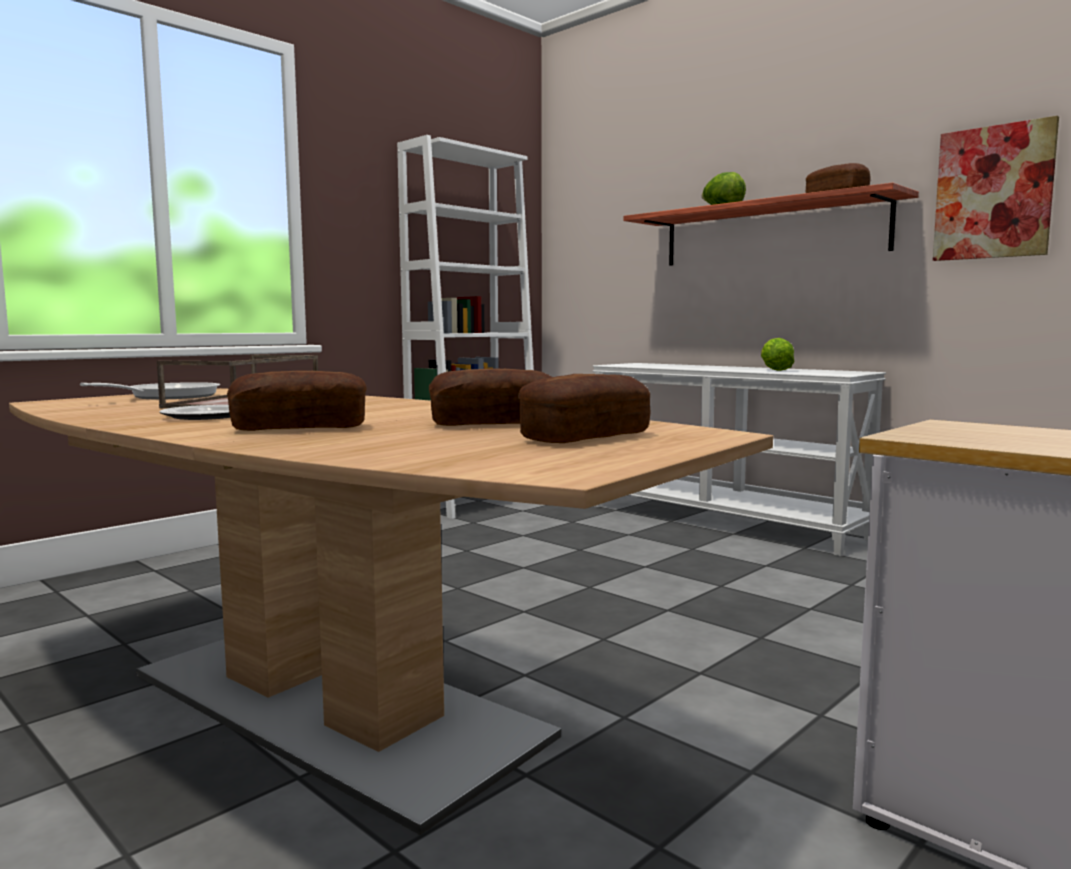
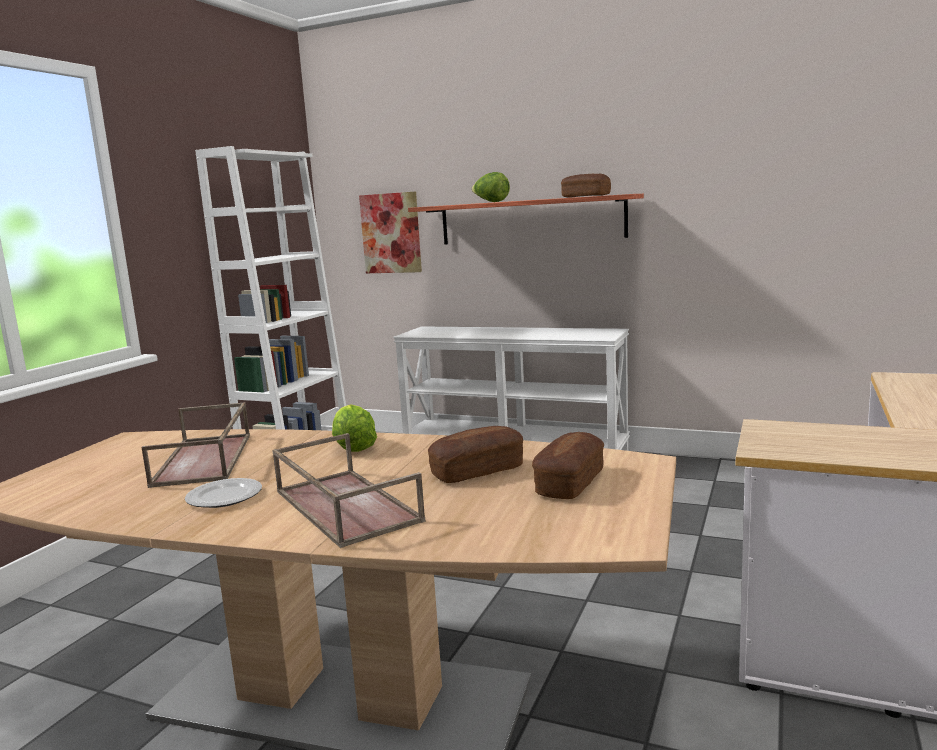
camera: 20 degrees left, 5 degrees up
(167, 397) = (108, 461): frying pan -> none
(300, 428) = (343, 506): bread -> brown tray
(774, 370) = (550, 334): lettuce -> lettuce (353, 447)
(993, 192) = (696, 197): picture -> picture (391, 233)

